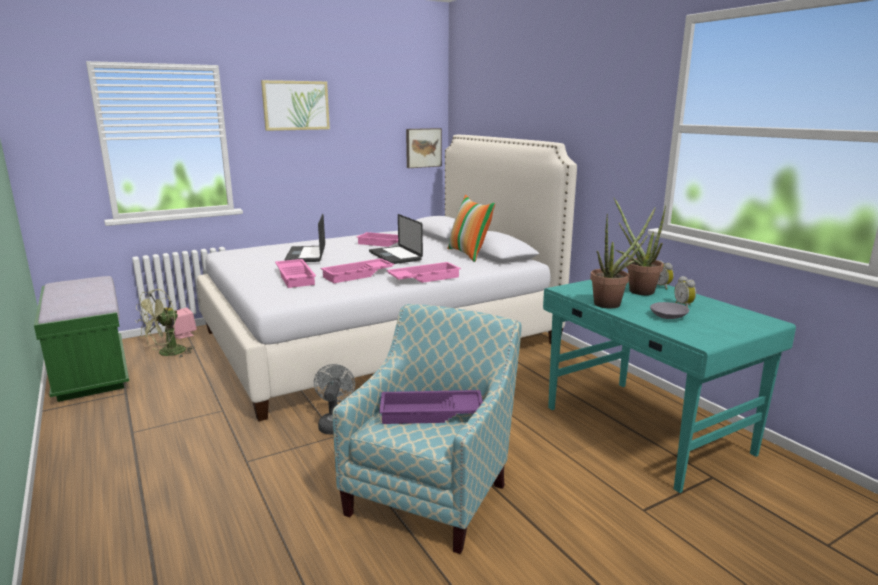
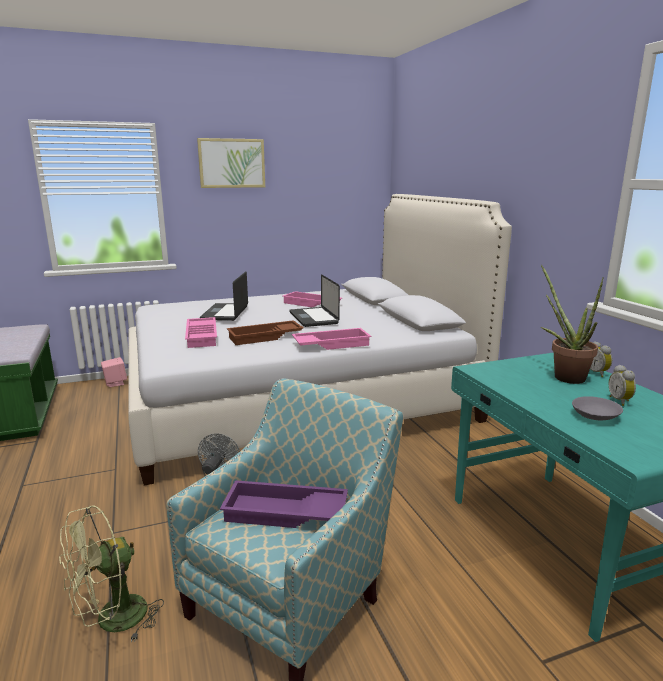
camera: 10 degrees right, 0 degrees up
(167, 353) = (92, 402): green fan -> green fan (112, 622)
(358, 275) = (265, 337): pink tray -> brown tray
(423, 147) = (362, 207): picture -> none
(469, 254) = (392, 319): pillow -> none
(612, 303) = (528, 392): potted plant -> none

